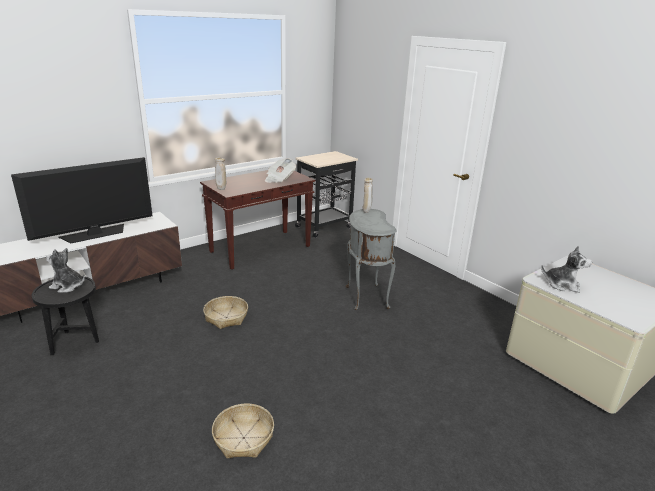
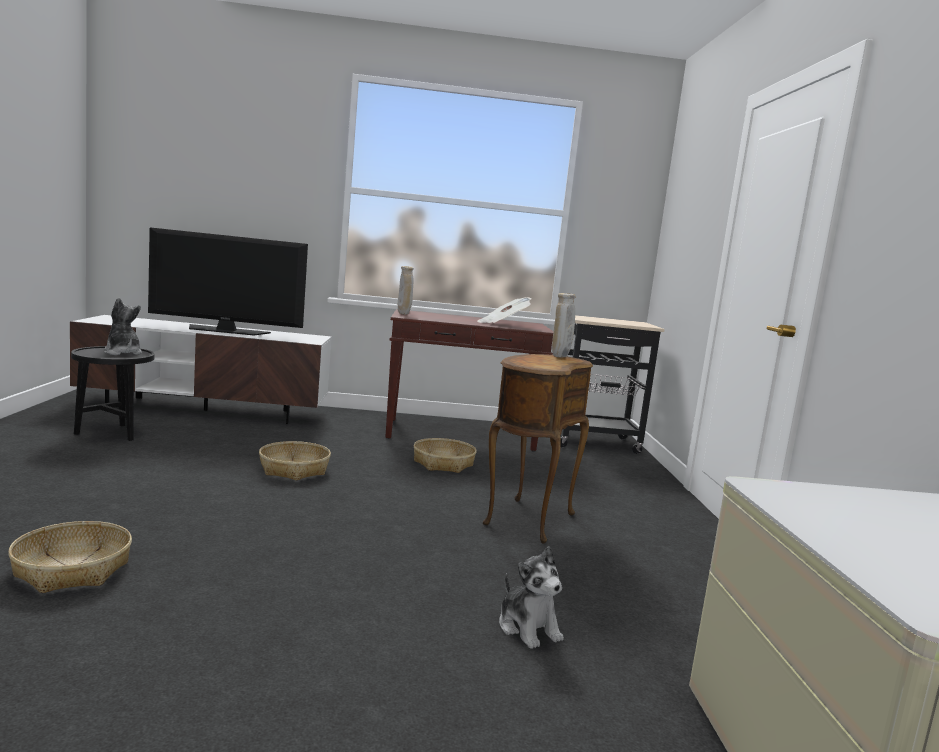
camera: 35 degrees right, 15 degrees down
(284, 276) = (443, 463): none -> basket
(365, 297) = (526, 519): grey side table -> brown side table
(562, 285) = (819, 509): plush toy -> plush toy (528, 628)

